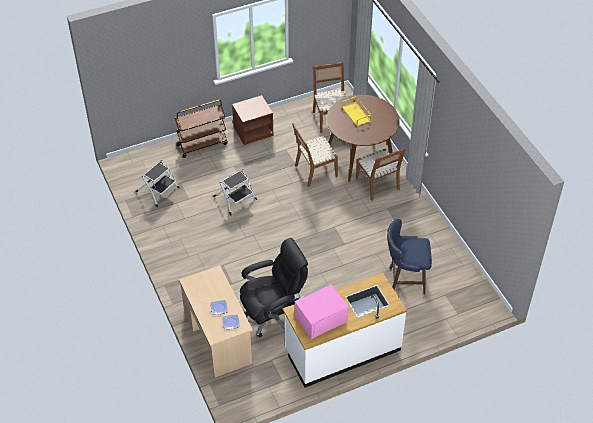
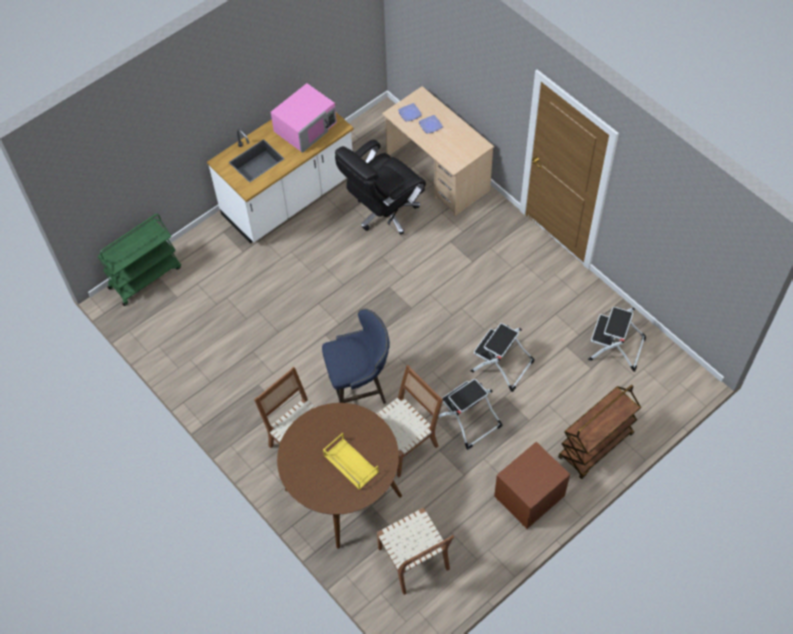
camera: 165 degrees right, 10 degrees up
(270, 175) = (469, 418): none -> step ladder
(404, 280) = (232, 303): blue stool -> blue stool (360, 388)
(467, 315) = (145, 277): none -> green cart

